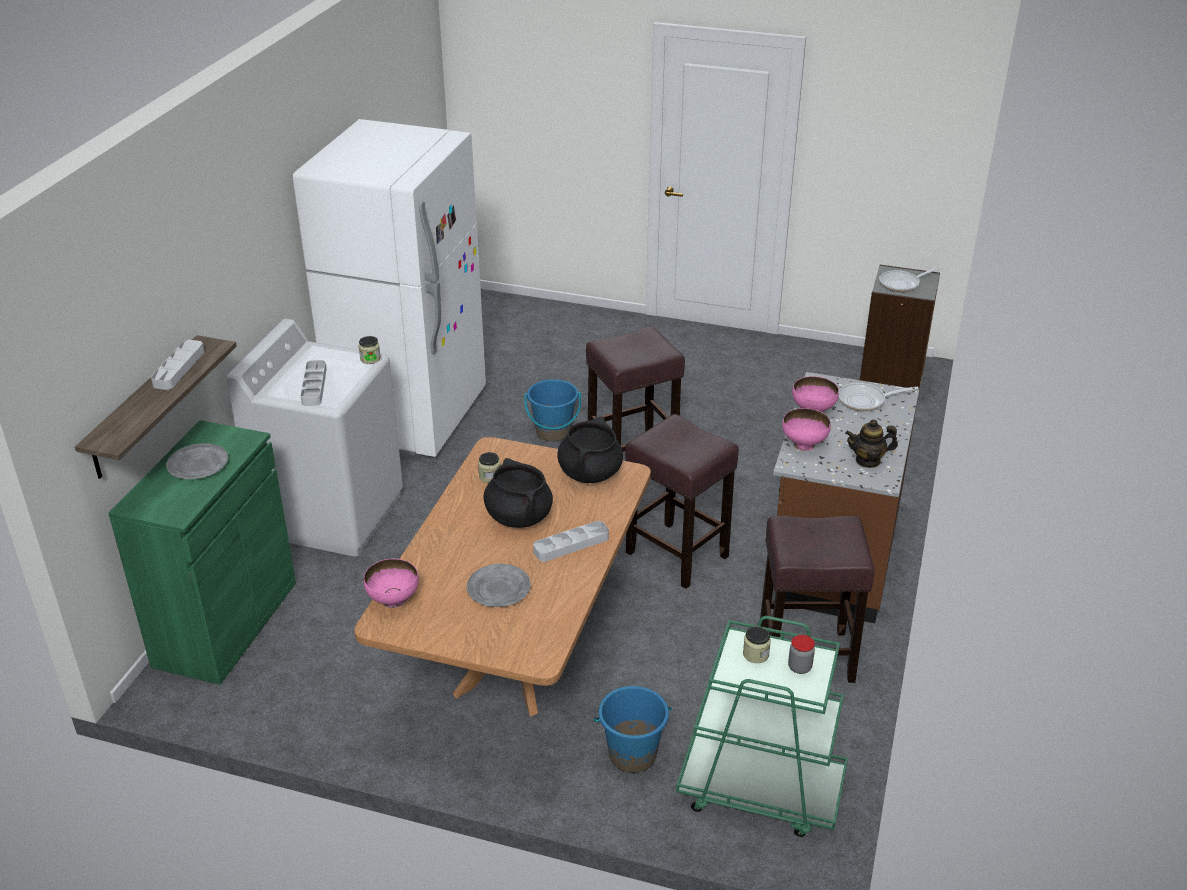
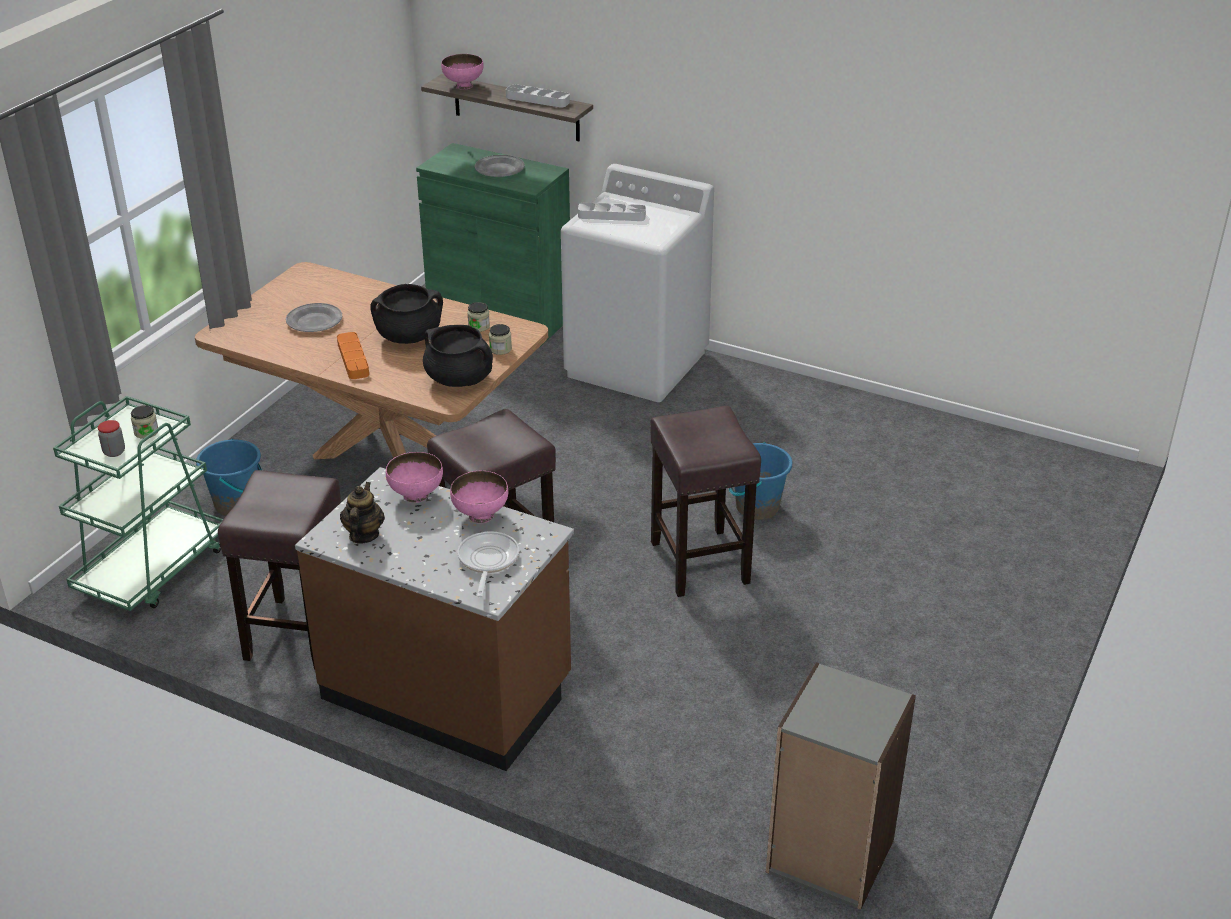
camera: 100 degrees right, 0 degrees up
(370, 359) = (654, 241): jar -> jar (500, 349)
(393, 600) = (329, 277): pink bowl -> pink bowl (463, 85)
(411, 416) = (805, 413): white fridge -> none
(571, 544) = (353, 359): grey tray -> orange tray
(902, 284) = (840, 703): frying pan -> none

